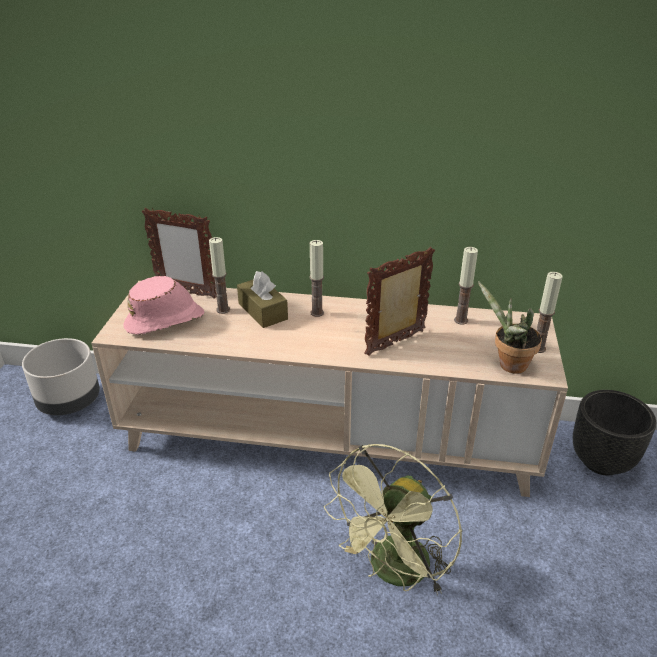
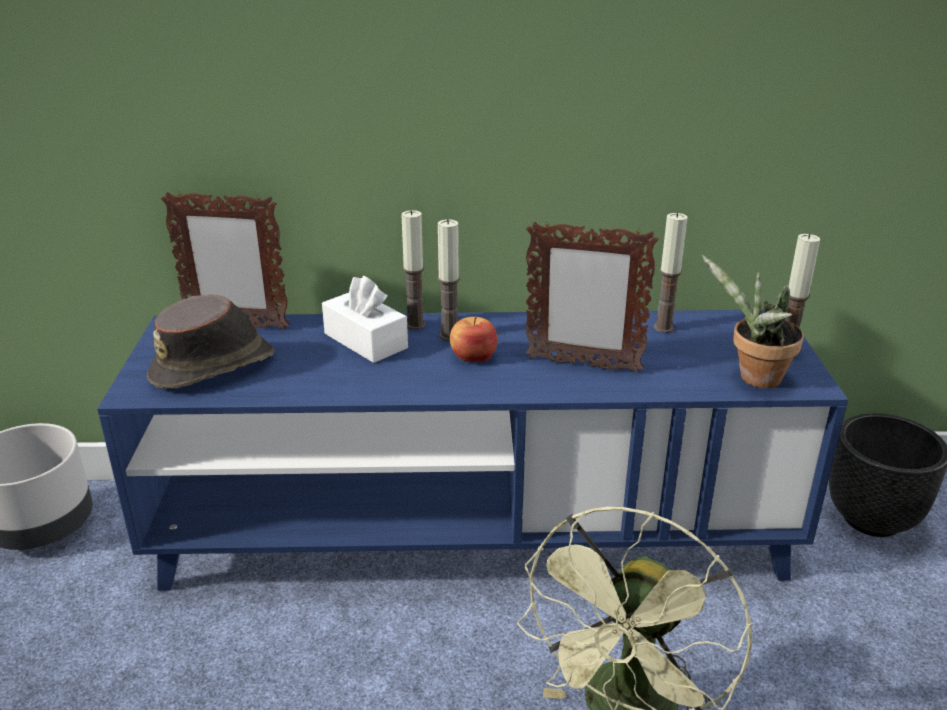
camera: 10 degrees left, 5 degrees down
(166, 321) = (214, 367): pink hat -> brown hat
(223, 310) = (302, 344): candle -> candle (415, 324)
(263, 311) = (365, 341): brown tissue box -> white tissue box
(327, 330) = (473, 356): none -> apple
(328, 438) = (473, 533): beige tv stand -> blue tv stand
(396, 343) = (582, 365): picture frame -> picture frame turned 120 degrees counterclockwise

